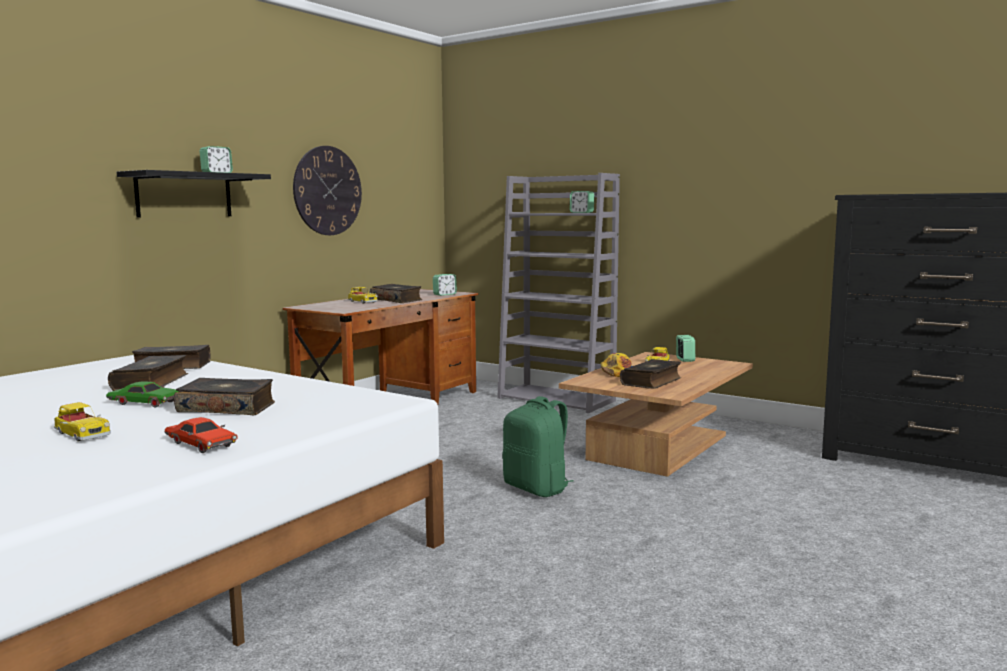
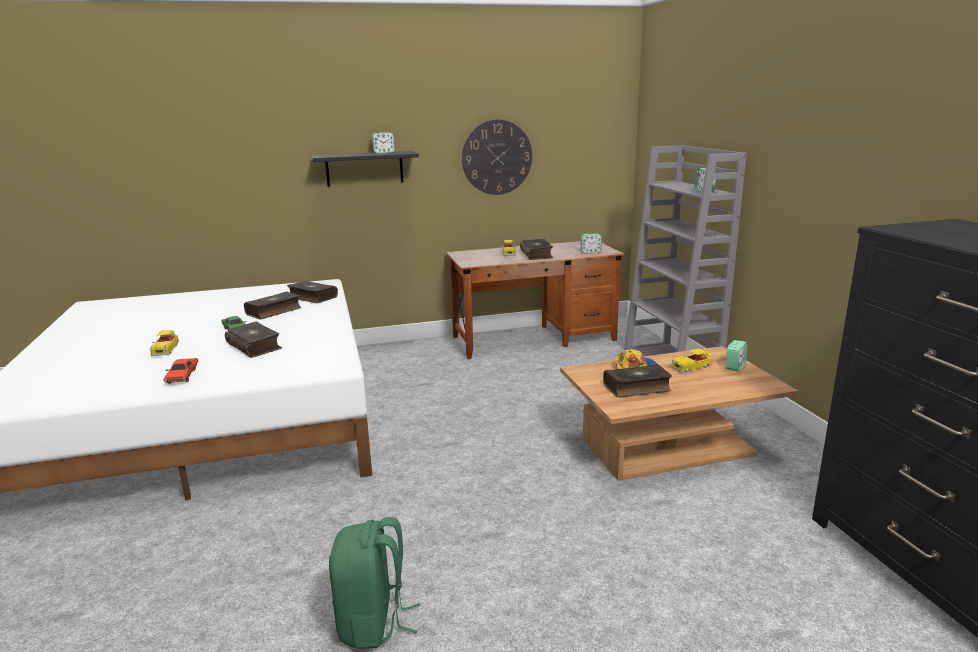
camera: 40 degrees right, 10 degrees up
(537, 488) = (501, 453): green backpack -> green backpack (373, 623)

